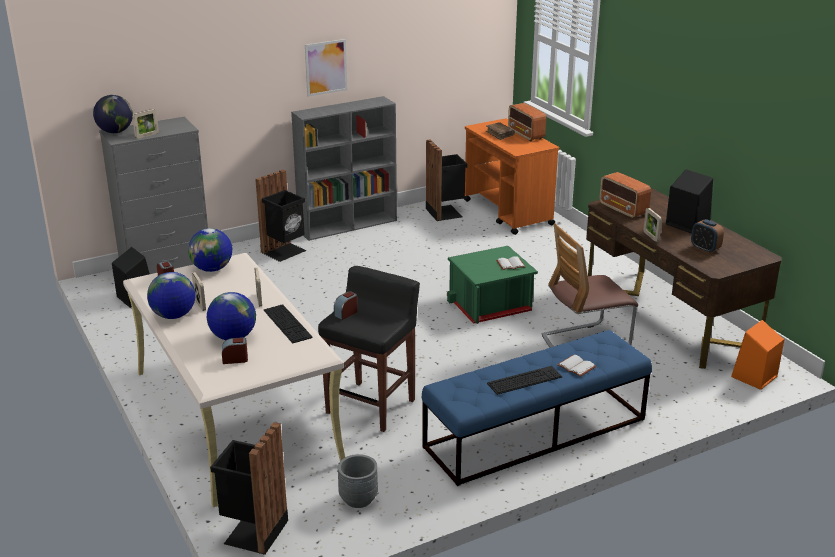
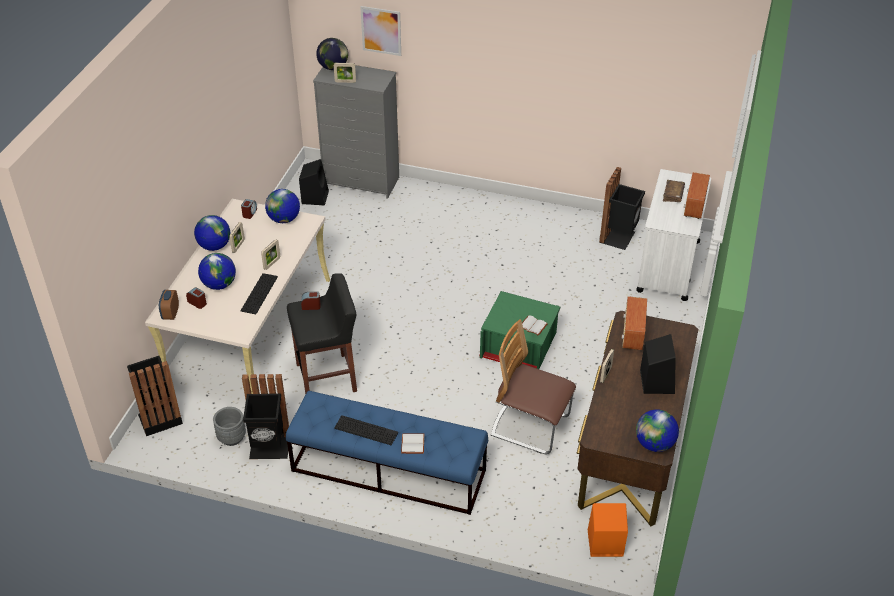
camera: 45 degrees right, 15 degrees up
(285, 252) = (452, 210): black trash can -> black trash can (270, 447)
(326, 67) = (531, 71): picture -> picture (381, 30)
(348, 225) = (529, 209): grey bookcase -> none
(508, 213) = (668, 267): orange cart -> white cart
(705, 249) = (625, 414): alarm clock -> alarm clock (170, 314)
(753, 254) = (654, 444): none -> globe

